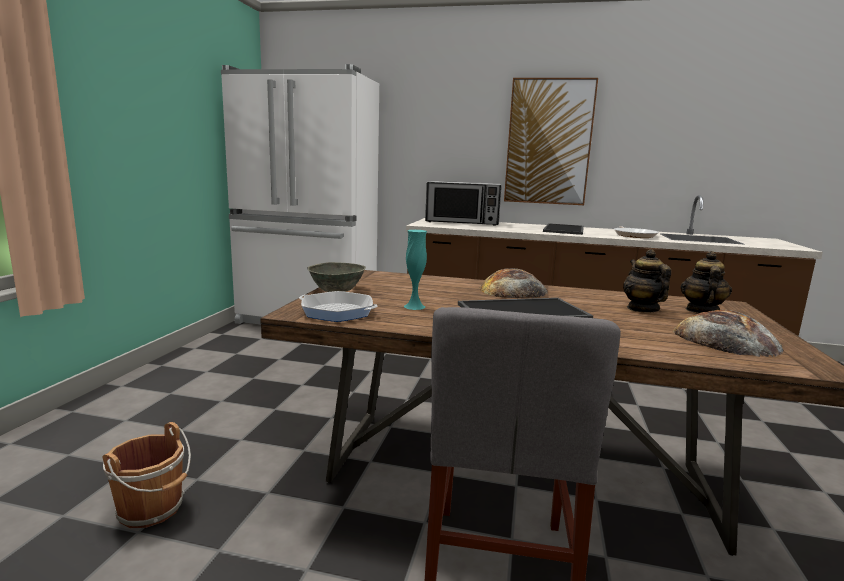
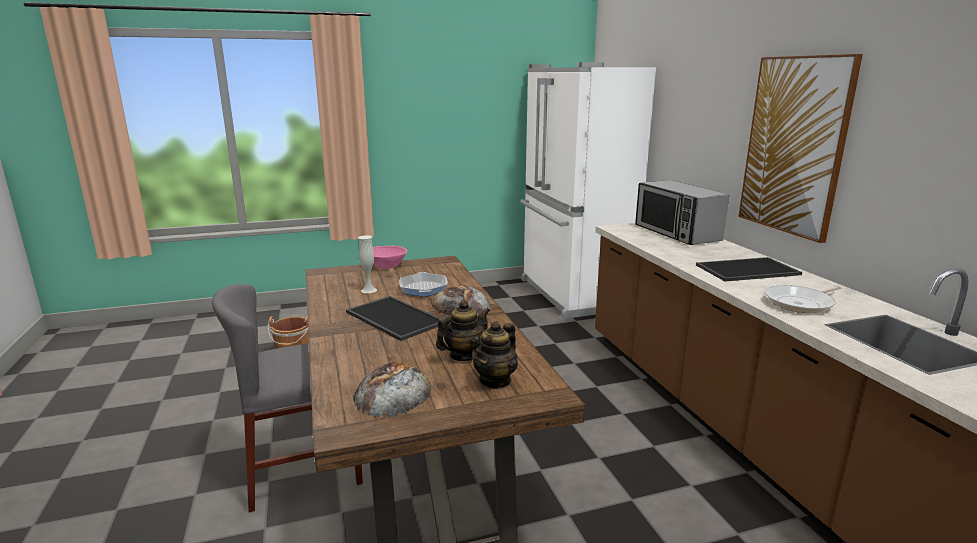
camera: 60 degrees right, 5 degrees up
(336, 289) = (386, 266): grey bowl -> pink bowl
(337, 312) = (333, 278): frying pan -> frying pan (423, 288)
(414, 306) = (369, 290): turquoise vase -> white vase
(701, 310) = (495, 380): teapot -> teapot turned 135 degrees clockwise

